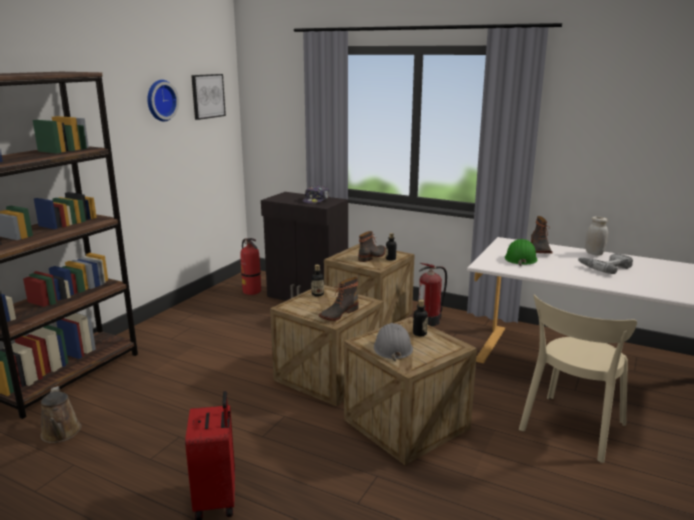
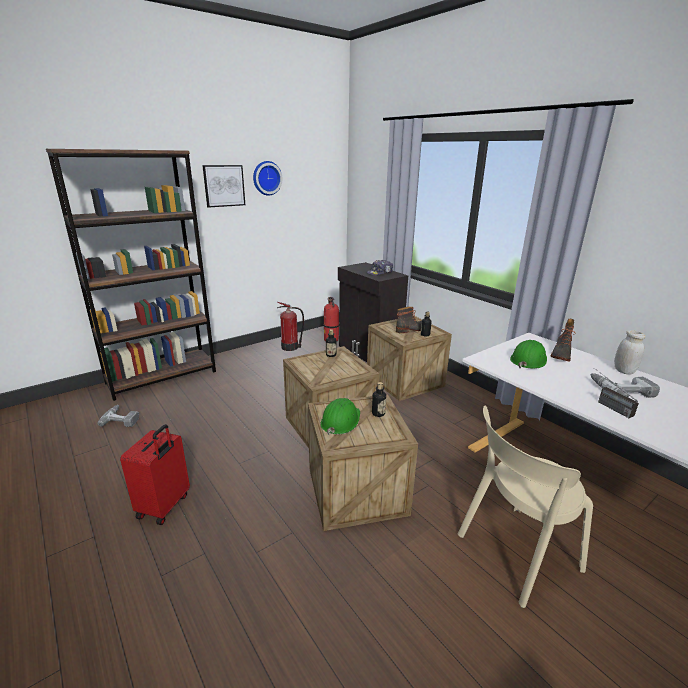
camera: 25 degrees right, 5 degrees up
(61, 434) = (122, 418): brown watering can -> power drill
(207, 96) = (314, 177): picture -> picture (224, 185)
(338, 314) = (329, 376): boot -> none
(392, 347) = (340, 421): grey hard hat -> green hard hat
(429, 321) = (455, 397): fire extinguisher -> fire extinguisher (291, 347)
(605, 279) = (606, 405): none -> radio

